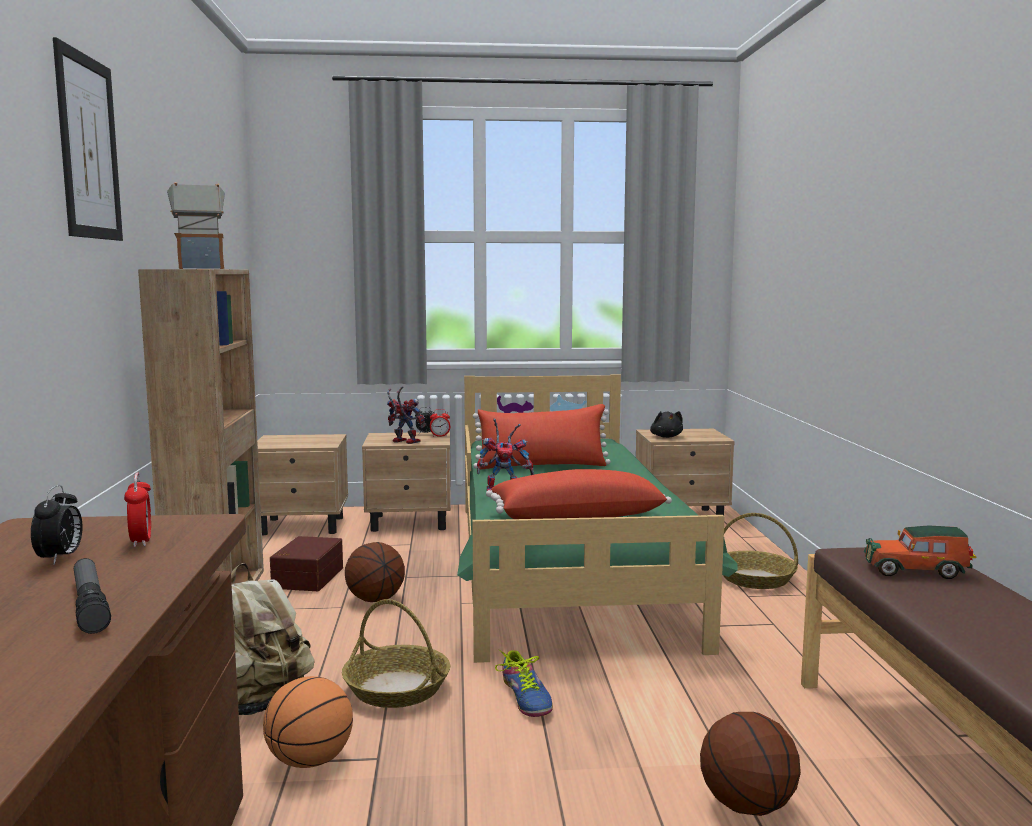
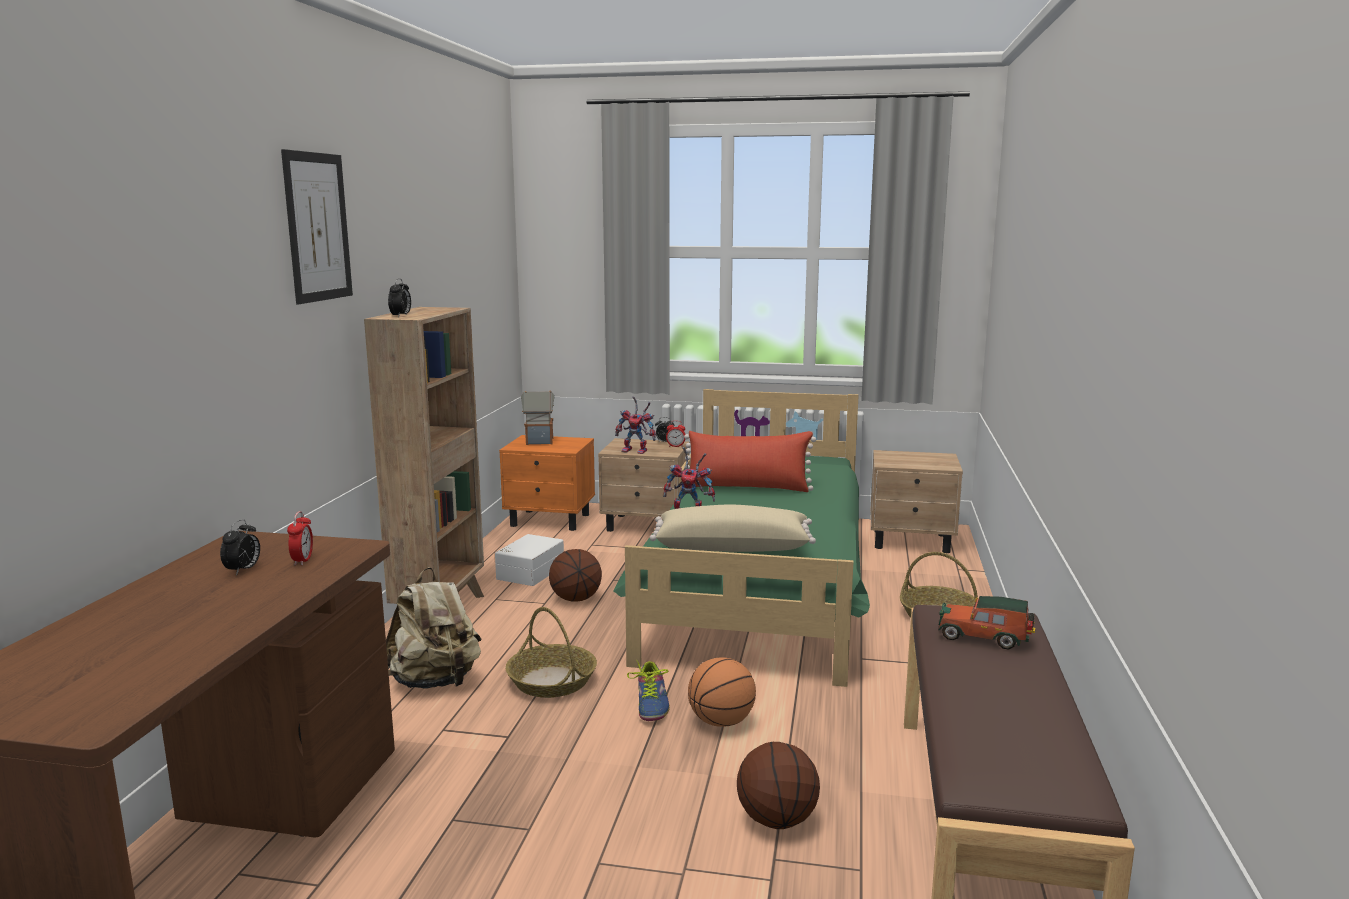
camera: 15 degrees right, 5 degrees up
(90, 604) = (237, 611): flashlight -> none
(181, 268) = (401, 316): none -> alarm clock
(199, 268) = (423, 311): toy house -> toy house (538, 441)
(303, 526) = (551, 520): beige nightstand -> orange nightstand
(306, 577) = (529, 572): brown storage box -> white storage box
(310, 761) = (457, 731): basketball -> basketball (721, 722)
(403, 442) = (637, 451): toy robot -> toy robot turned 150 degrees clockwise
(576, 517) = (732, 547): red pillow -> beige pillow
(666, 437) = (895, 461): black plush toy -> none

